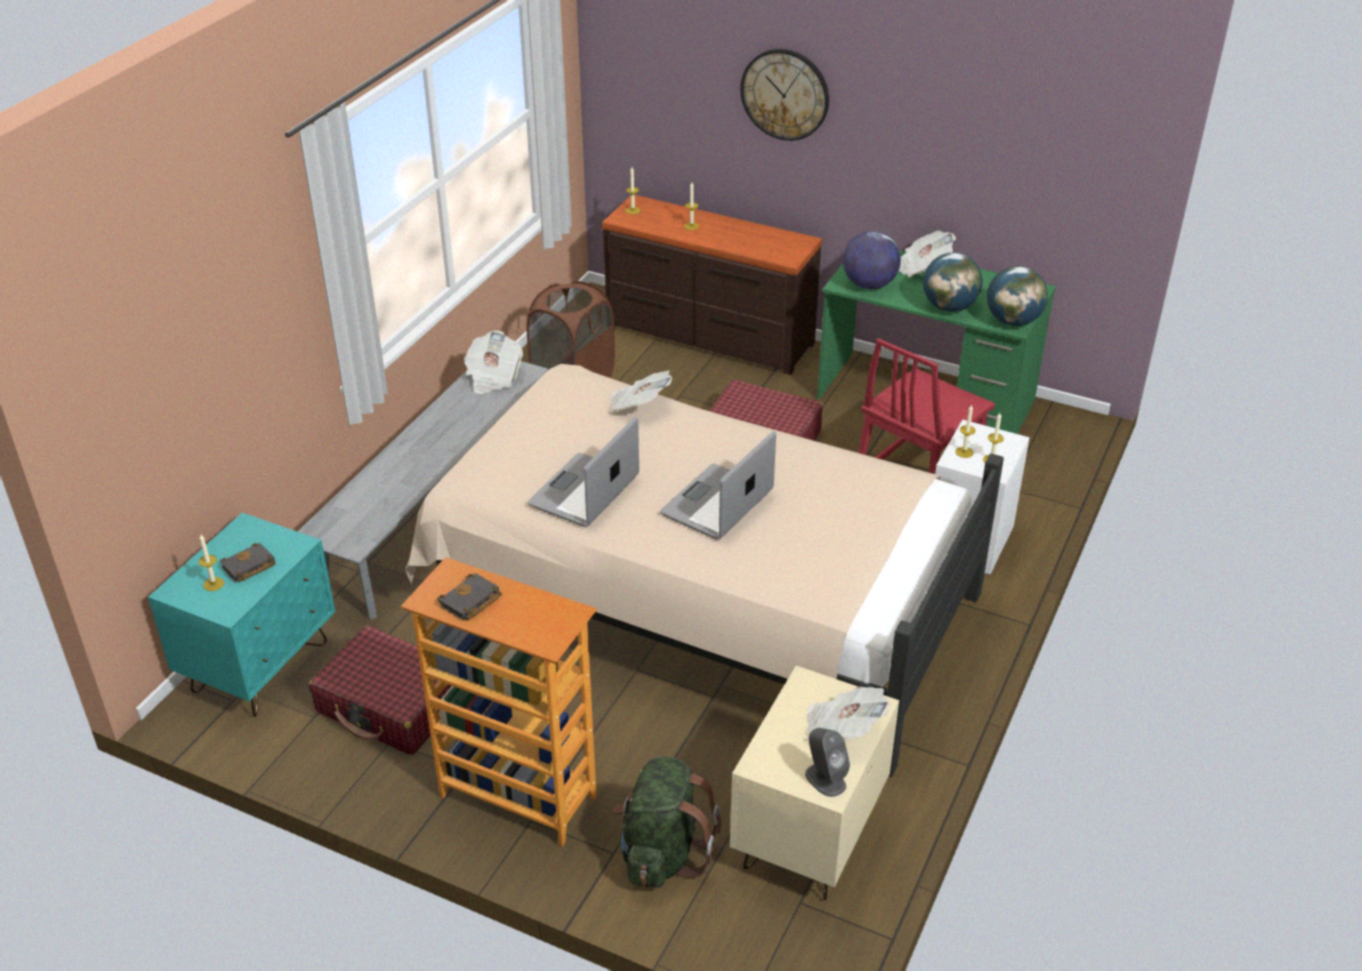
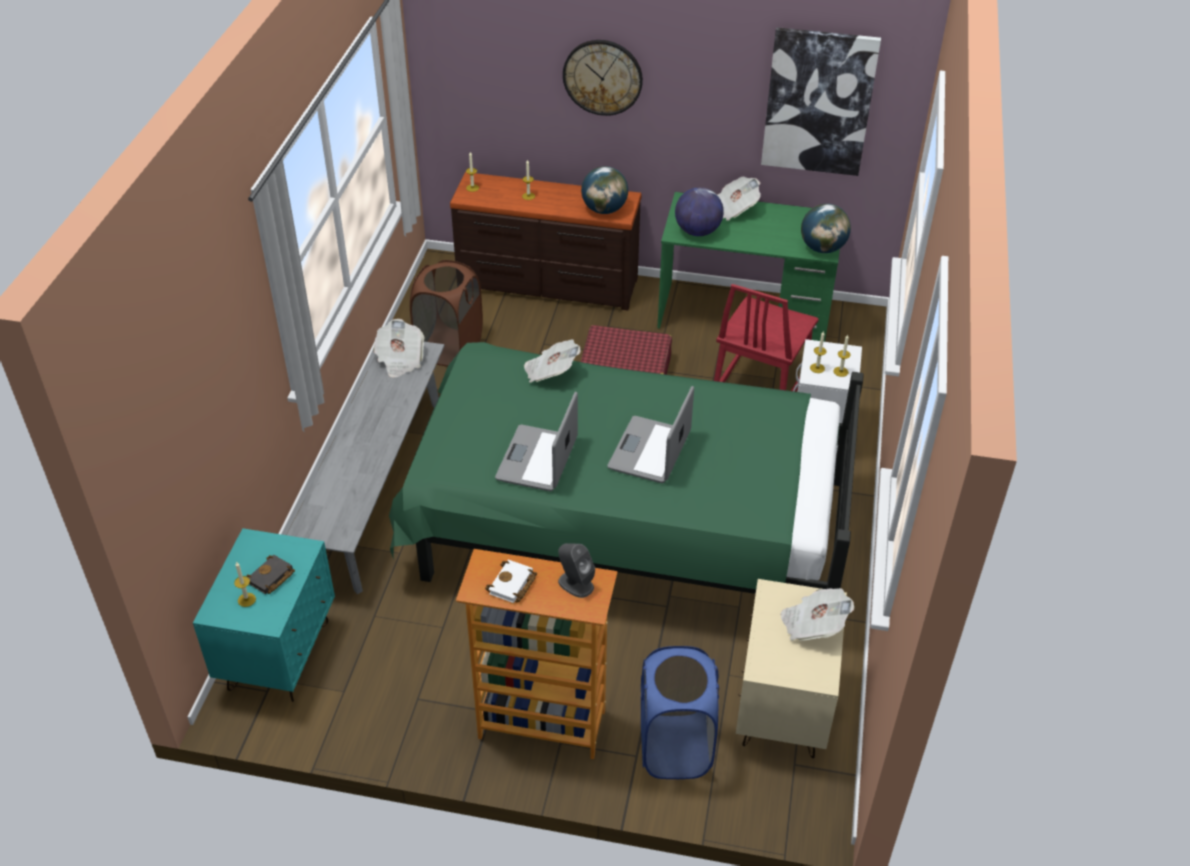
camera: 15 degrees left, 5 degrees up
(391, 705) = (406, 667): red suitcase -> none
(470, 602) = (512, 585): black book -> white book
(662, 853) = (675, 747): green backpack -> blue laundry basket
(696, 599) = (623, 525): beige bed -> green bed
(825, 779) = (815, 670): grey speaker -> grey speaker (575, 584)
(949, 307) = (768, 242): globe -> globe (604, 209)
(1030, 145) = (818, 102): none -> picture

